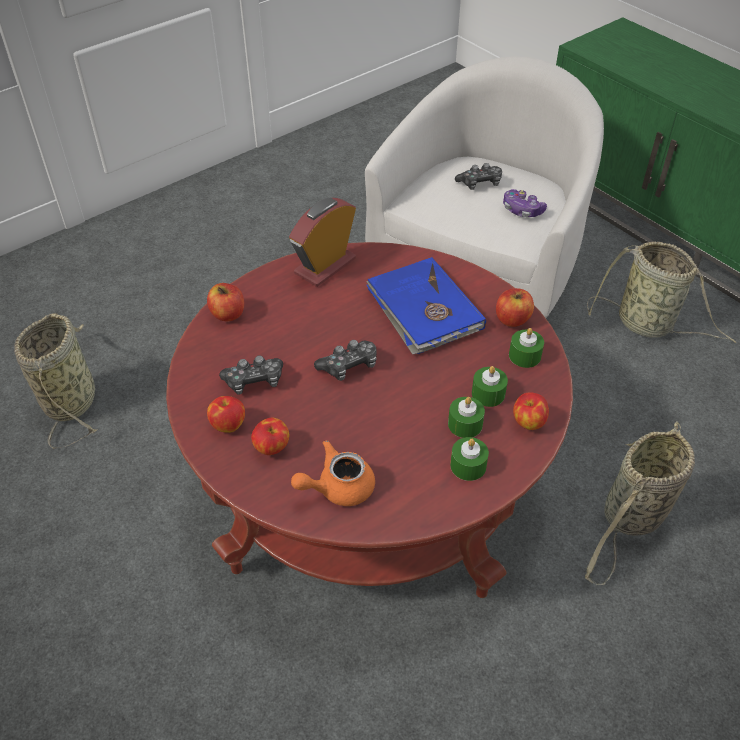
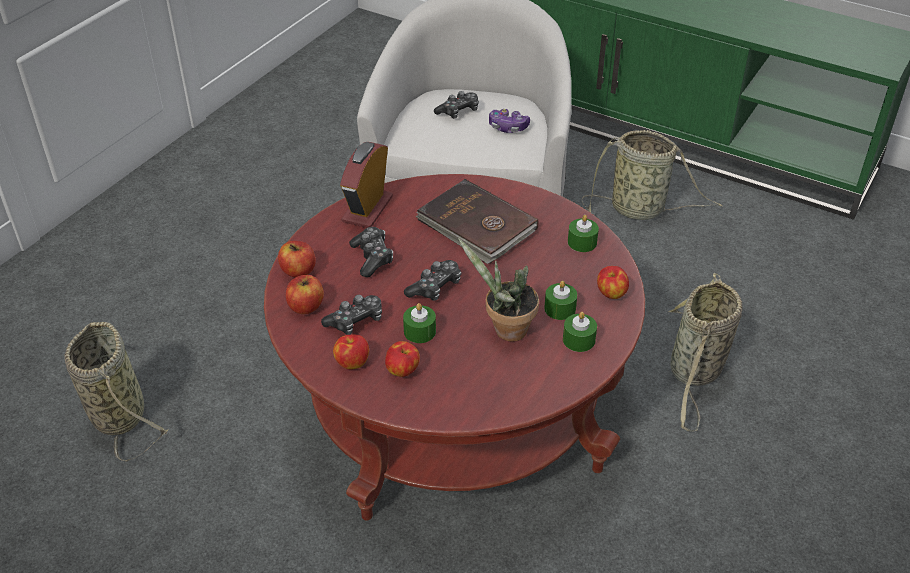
camera: 20 degrees left, 5 degrees down
(304, 318) = (372, 258): none -> game controller
(337, 488) = (478, 386): orange teapot -> none
(396, 433) = (505, 330): none -> potted plant
(423, 310) = (476, 226): blue book -> brown book
(488, 394) = (567, 280): green candle -> green candle (419, 331)
(512, 319) = (557, 215): apple -> apple (306, 306)

